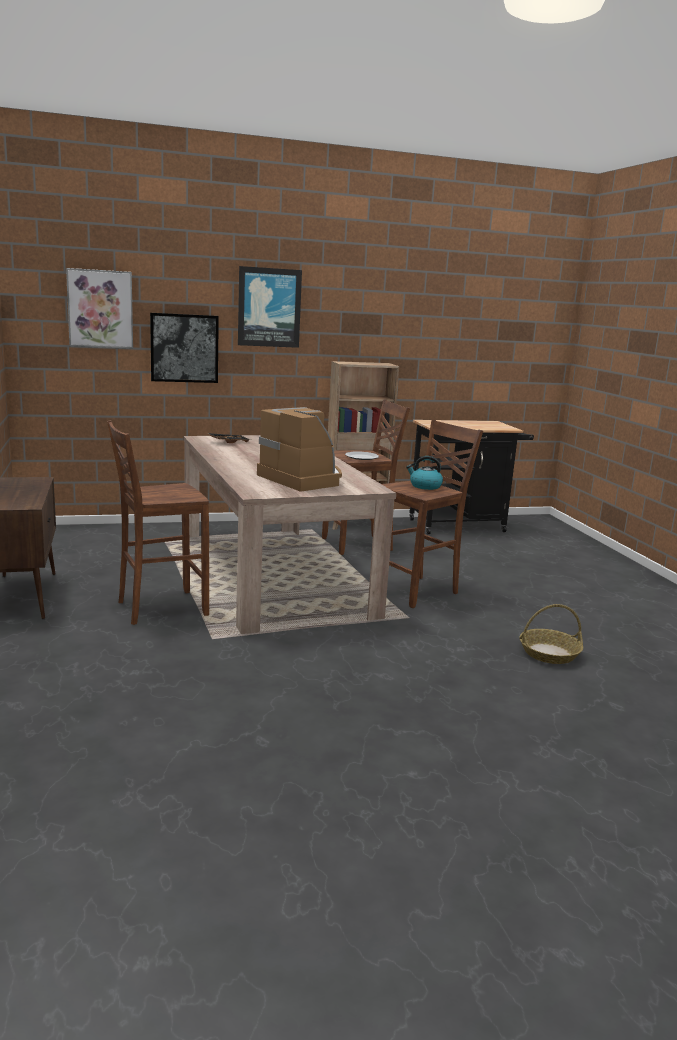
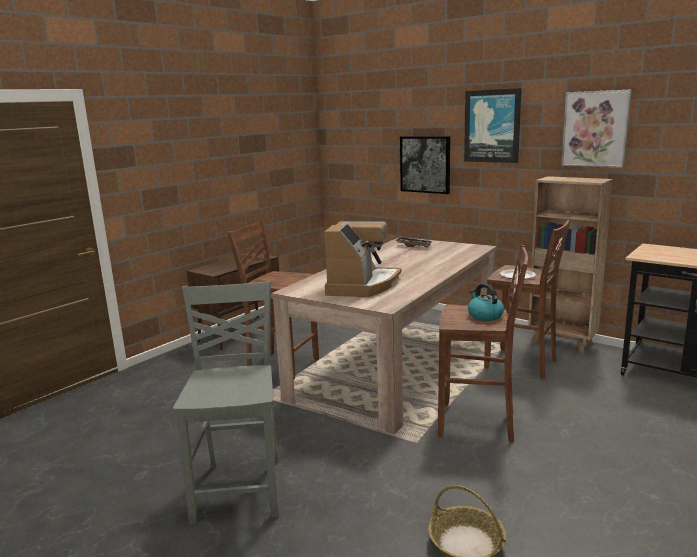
camera: 55 degrees right, 0 degrees up
(100, 309) = (371, 135): picture -> picture (595, 129)
(368, 701) = (241, 488): none -> grey chair

